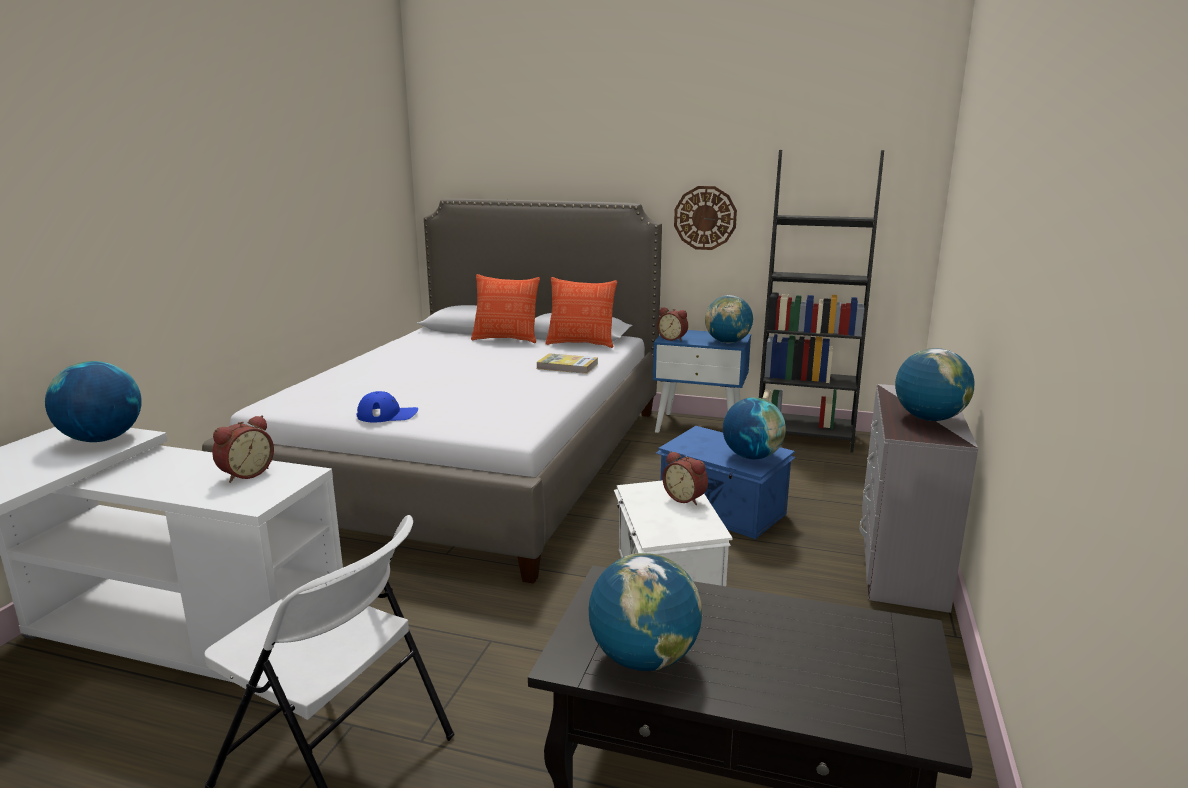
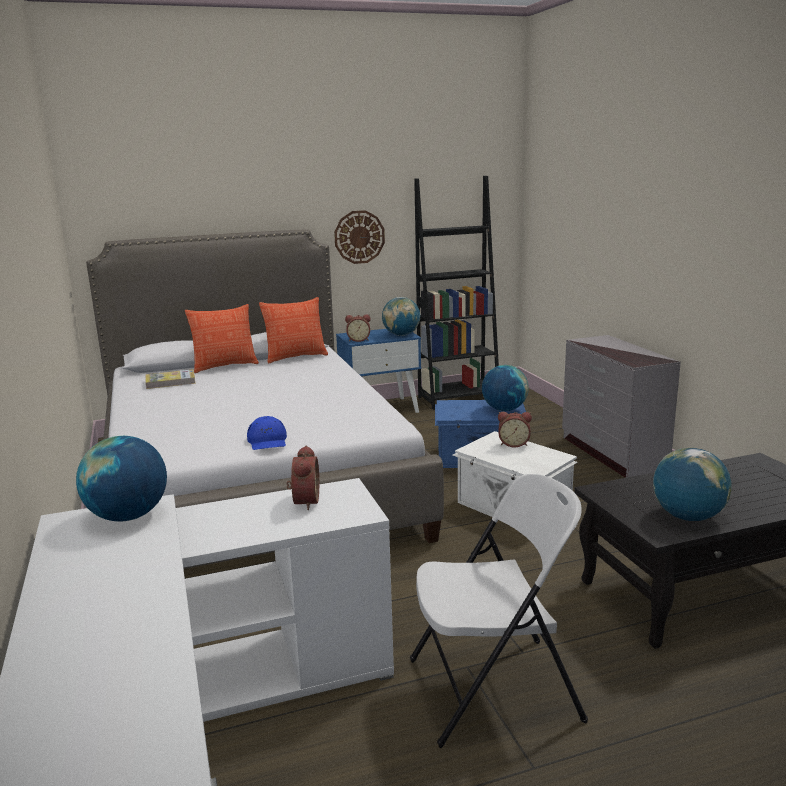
camera: 35 degrees left, 0 degrees up
(388, 415) = (267, 441): blue cap -> blue cap turned 120 degrees clockwise
(567, 366) = (324, 375): book -> book (170, 382)
(929, 419) = (631, 352): globe -> none

